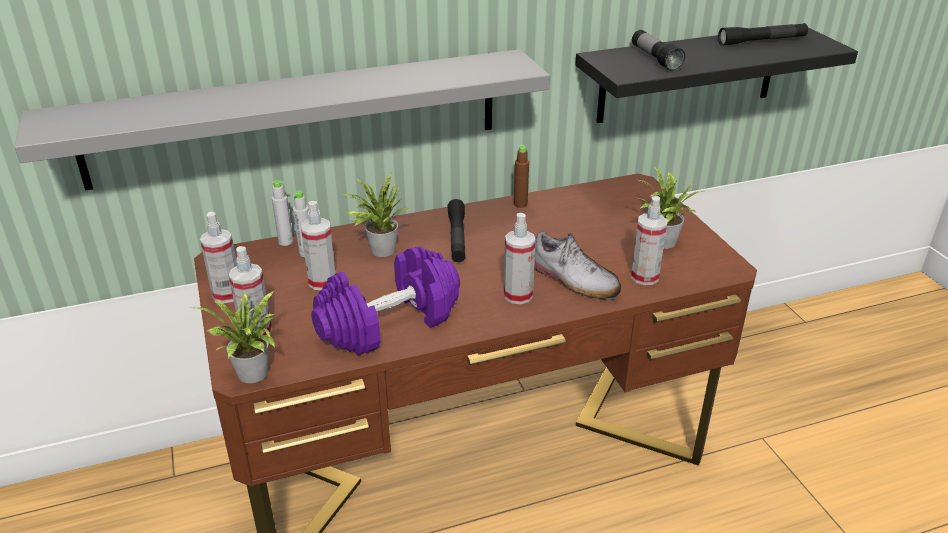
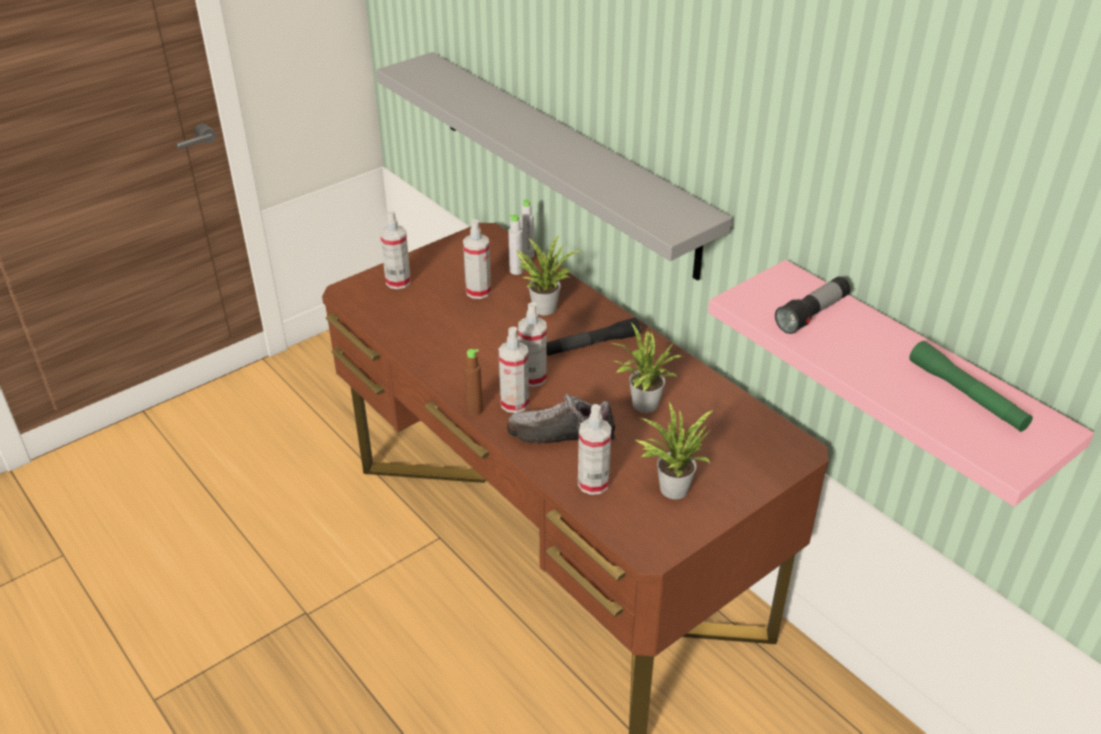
camera: 70 degrees right, 5 degrees up
(227, 294) = (438, 253): spray bottle -> spray bottle (533, 378)
(252, 376) = (346, 297): potted plant -> potted plant (642, 405)
(389, 322) = (439, 341): purple dumbbell -> none
(520, 204) = (684, 370): brown bottle -> brown bottle (474, 410)
(573, 279) = (560, 434): shoe -> shoe turned 75 degrees clockwise
(688, 74) = (913, 378): black shelf -> pink shelf
(762, 41) = (966, 395): black flashlight -> green flashlight

